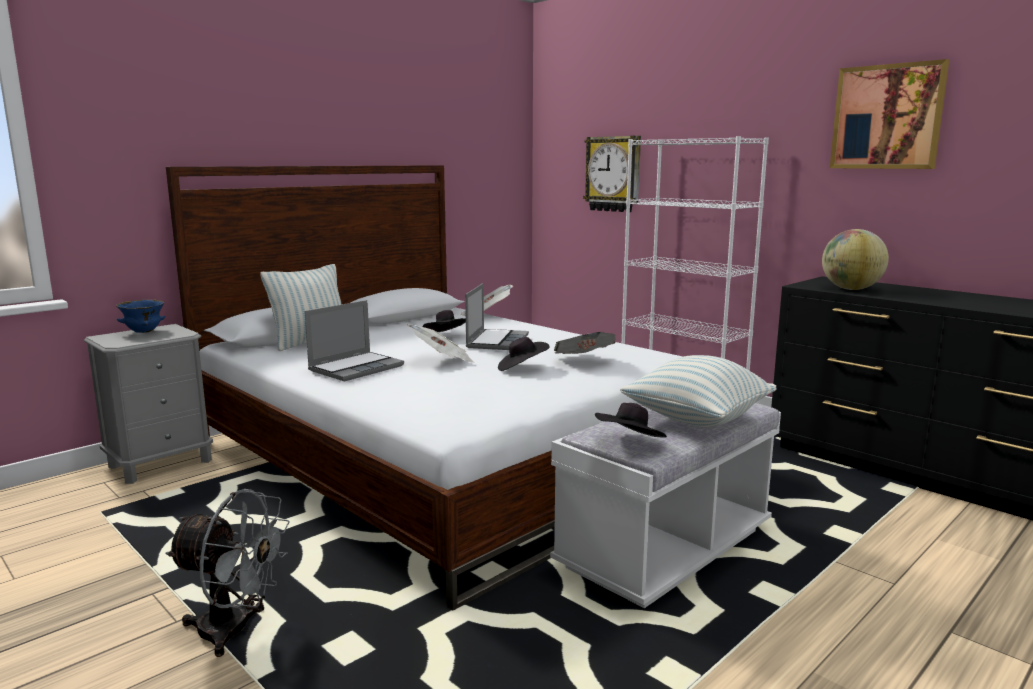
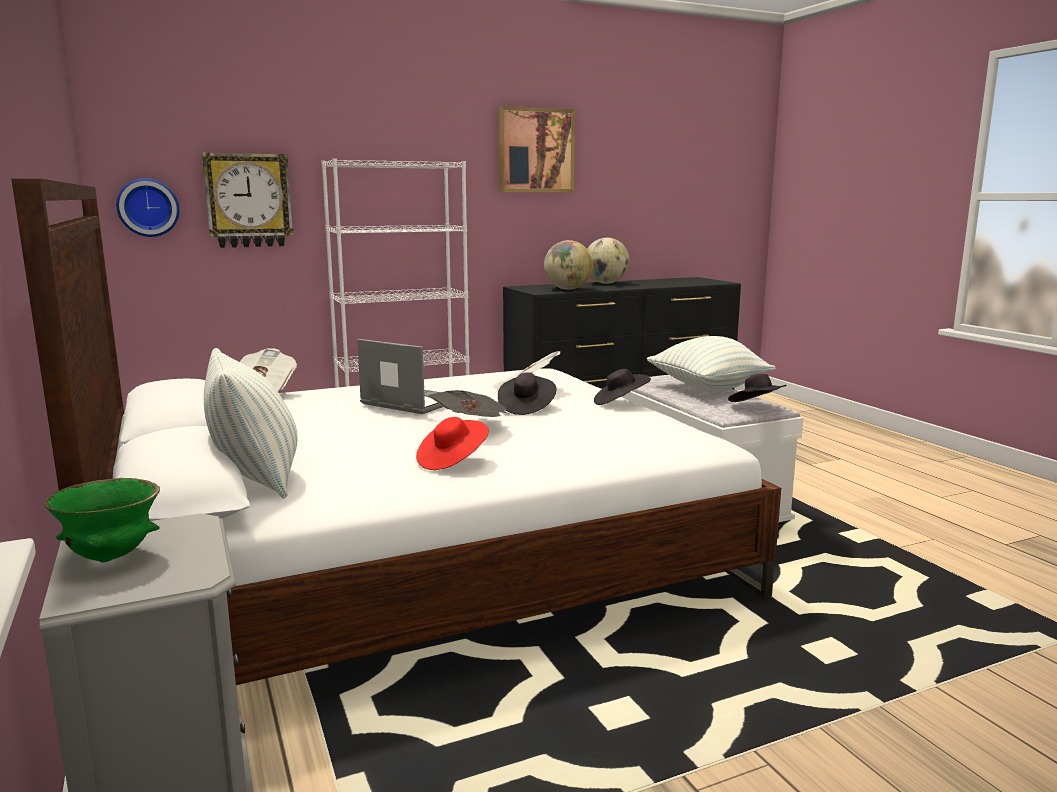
camera: 70 degrees left, 0 degrees up
(143, 332) = (111, 557): blue bowl -> green bowl
(236, 631) = (793, 717): grey fan -> none
(356, 368) = (452, 461): laptop -> red hat
(446, 336) = (342, 418): black hat -> black hat (620, 402)
(559, 178) = (148, 207): none -> wall clock
(950, 294) = (606, 283): none -> globe

